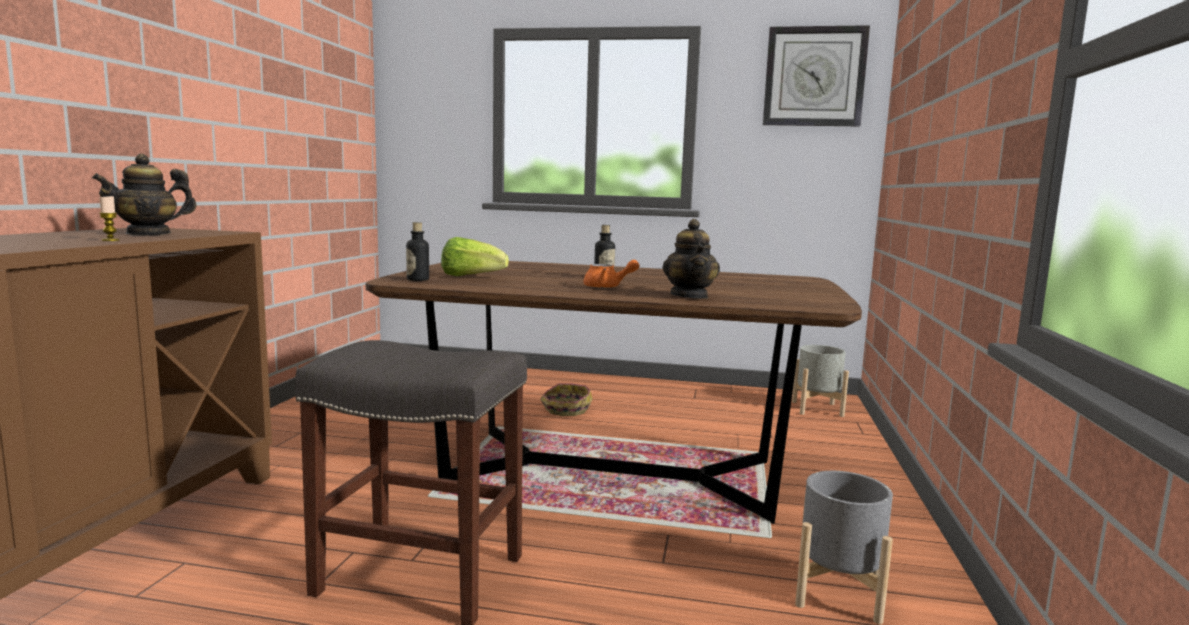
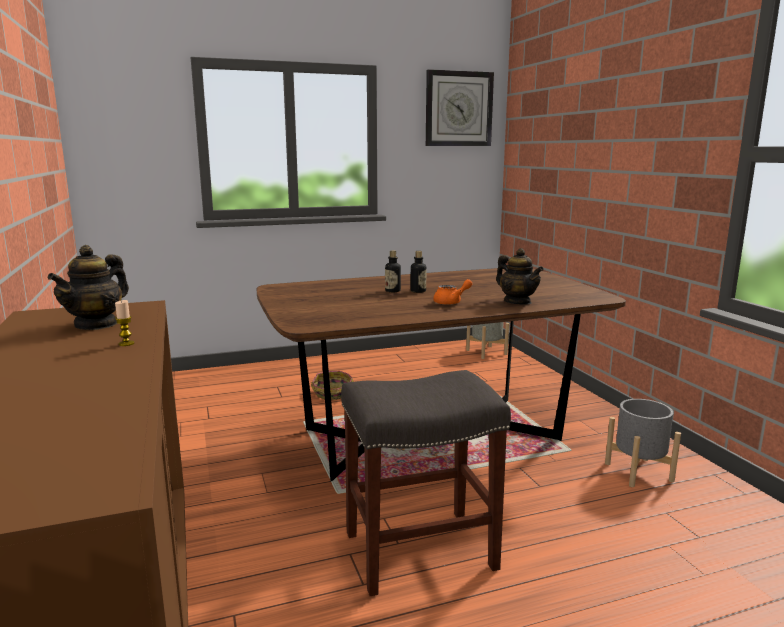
camera: 30 degrees left, 5 degrees up
(418, 279) = (312, 320): bottle -> bottle (392, 291)
(471, 276) = (336, 308): lettuce -> none

